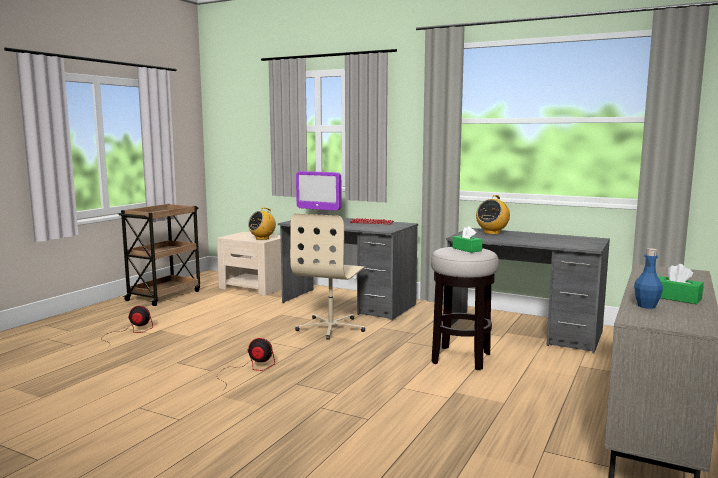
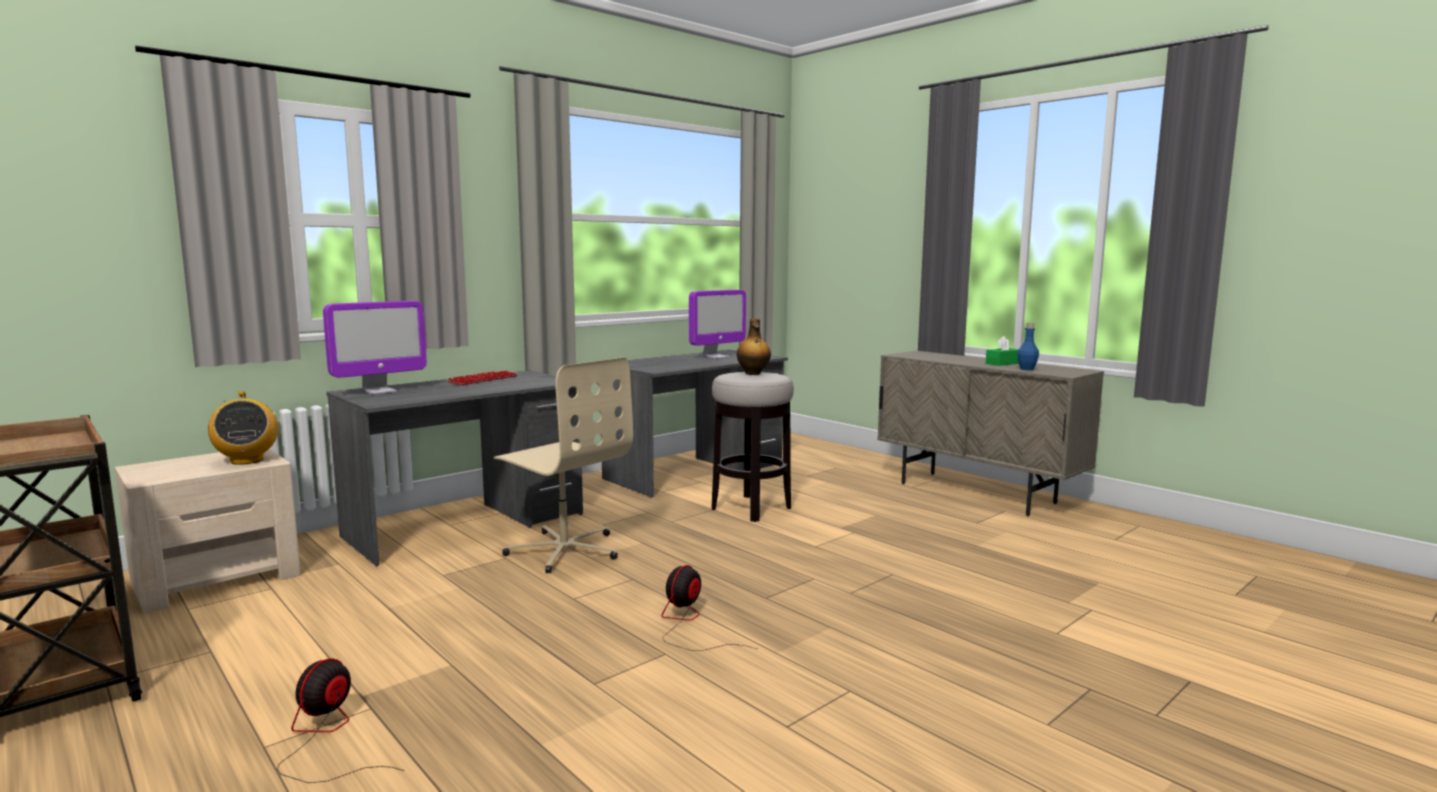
camera: 70 degrees left, 0 degrees up
(467, 249) = (753, 373): green tissue box -> bottle
(492, 233) = (648, 362): radio -> none
(554, 239) = (716, 357): none -> monitor

